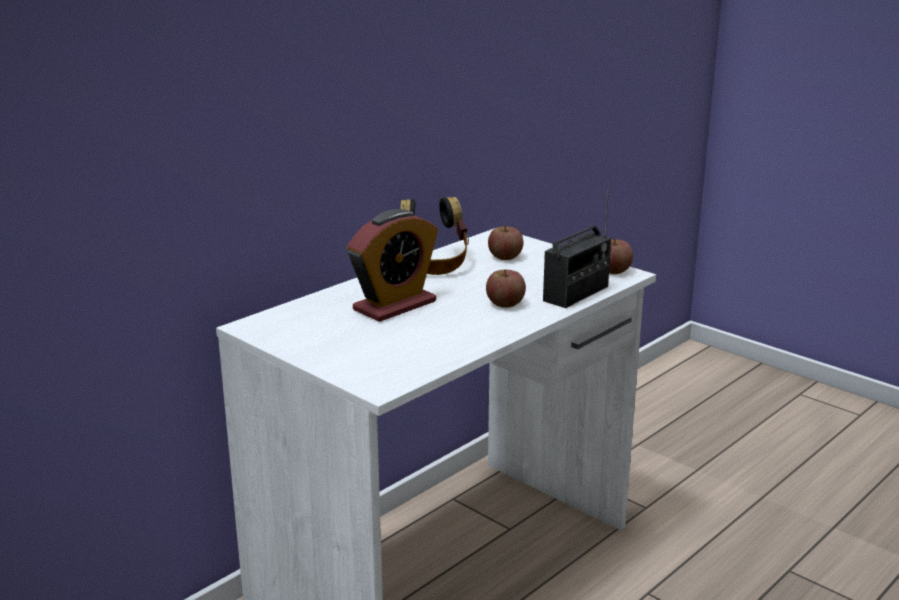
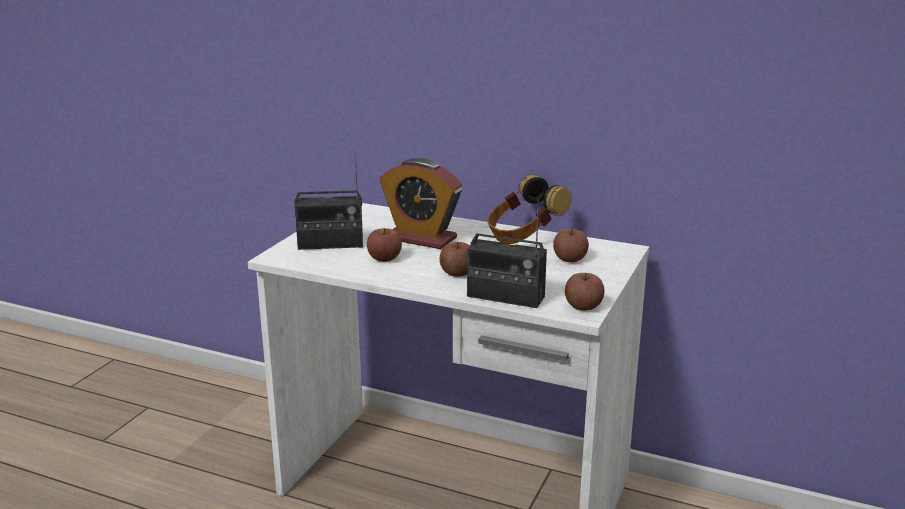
camera: 70 degrees right, 0 degrees up
(366, 352) = (330, 244): none -> radio
(437, 330) = (384, 258): none -> apple

